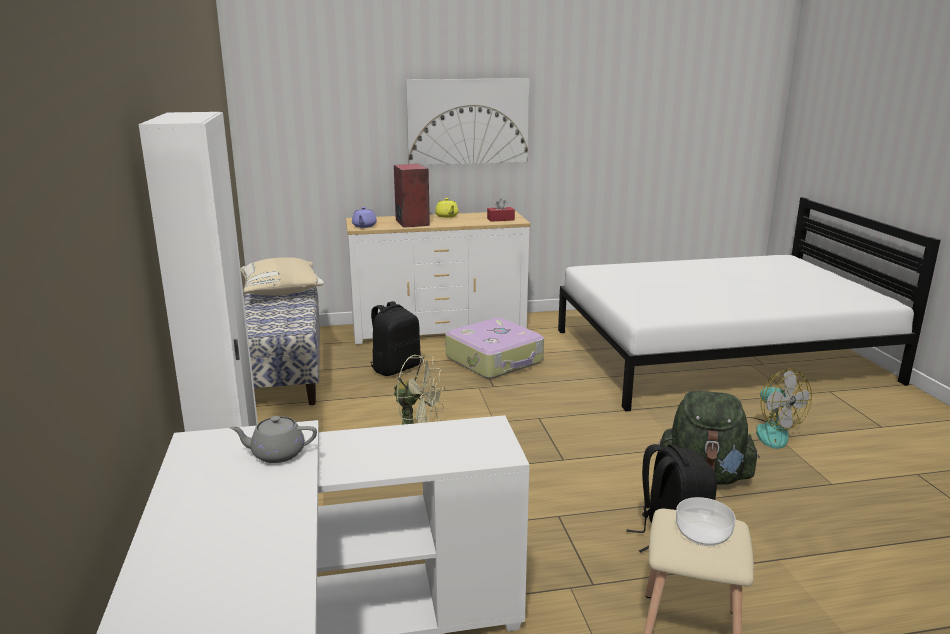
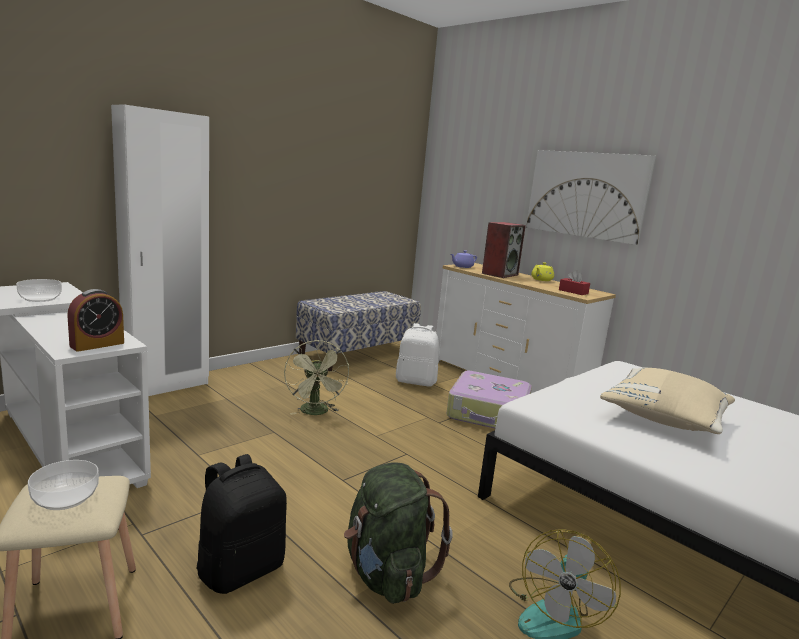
camera: 55 degrees right, 5 degrees down
(277, 454) = (40, 298): grey teapot -> bowl
(282, 292) = (389, 298): beige pillow -> beige pillow (665, 420)
(395, 368) = (416, 381): black backpack -> white backpack
(486, 439) = (97, 344): none -> alarm clock

